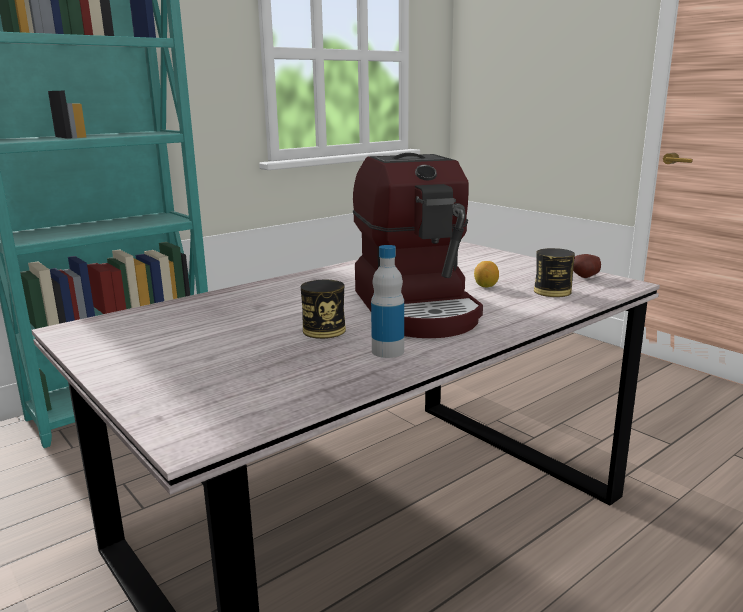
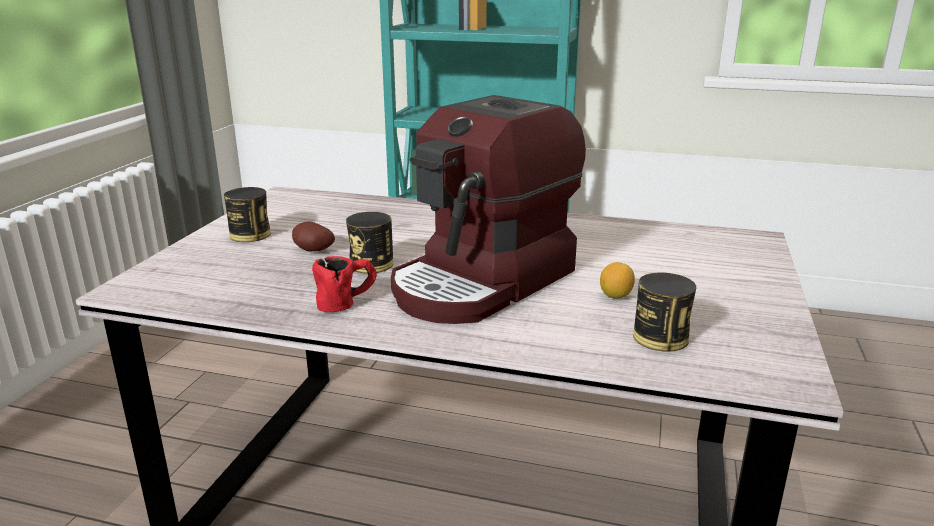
camera: 55 degrees right, 5 degrees up
(157, 360) = (250, 235): none -> can
(388, 351) = (347, 302): bottle -> red mug
(586, 277) = (768, 347): potato -> potato (312, 251)

